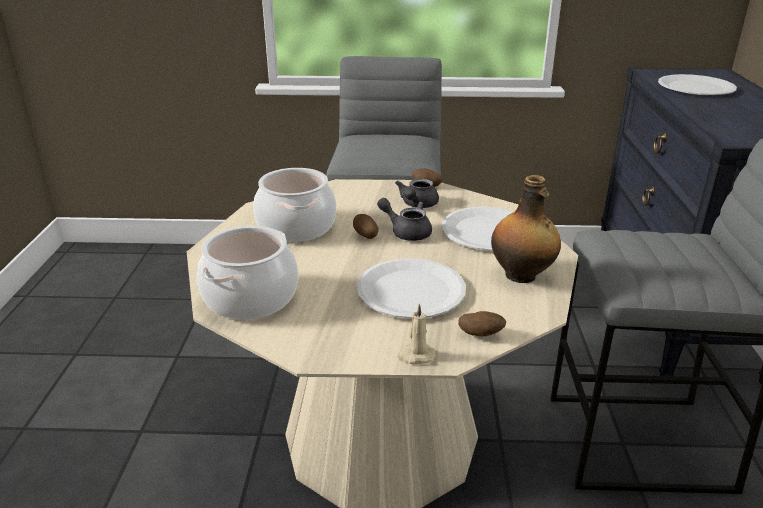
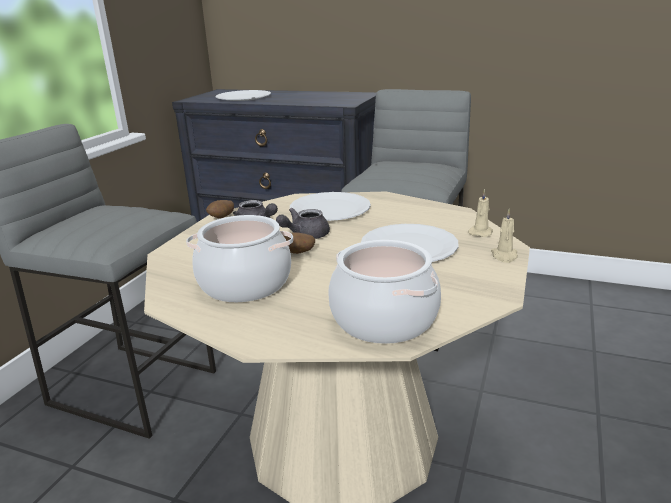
camera: 70 degrees left, 5 degrees down
(481, 335) = (481, 232): potato -> beige candle
(521, 275) = (406, 209): bottle -> none

